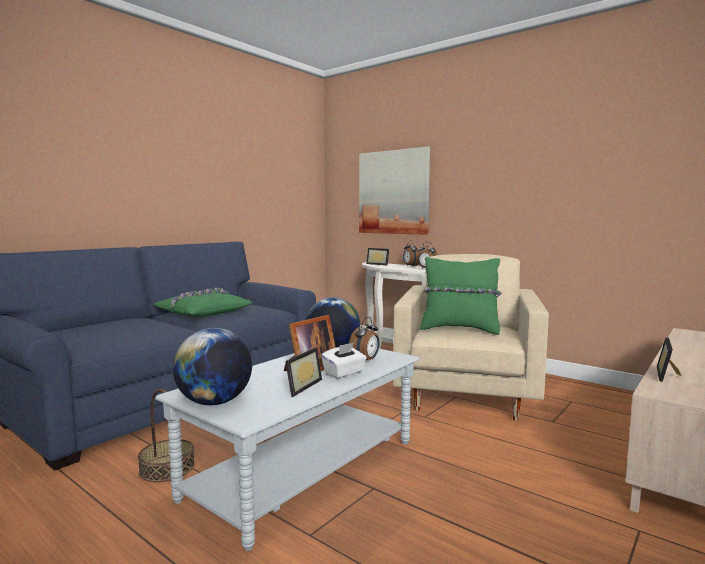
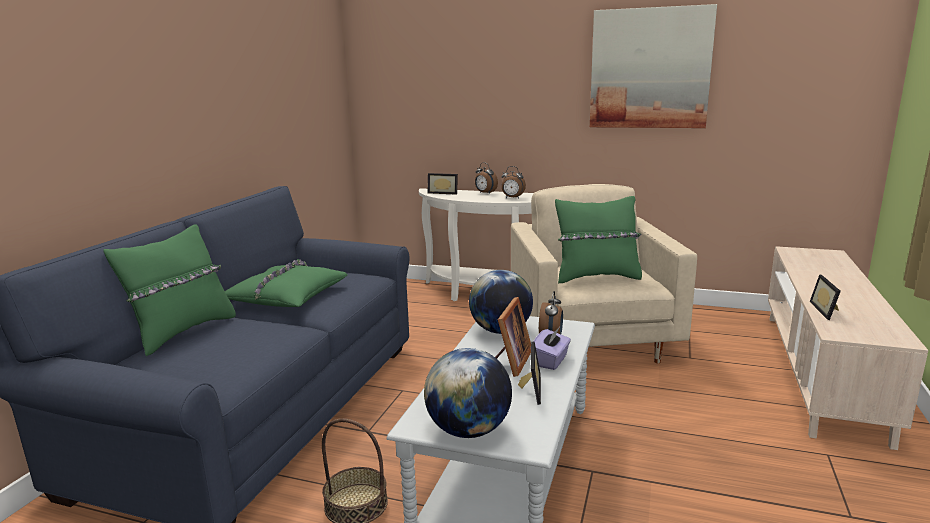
camera: 20 degrees left, 10 degrees up
(112, 322) = (183, 332): none -> green pillow
(344, 373) = (551, 361): white tissue box -> purple tissue box
(393, 192) = (453, 100): picture -> picture (650, 69)

